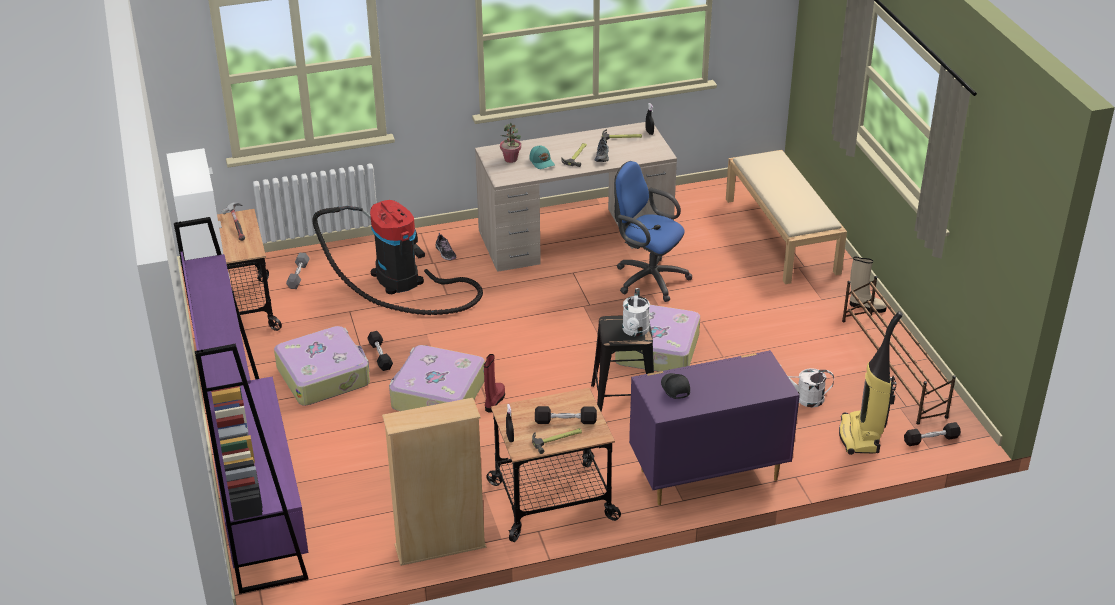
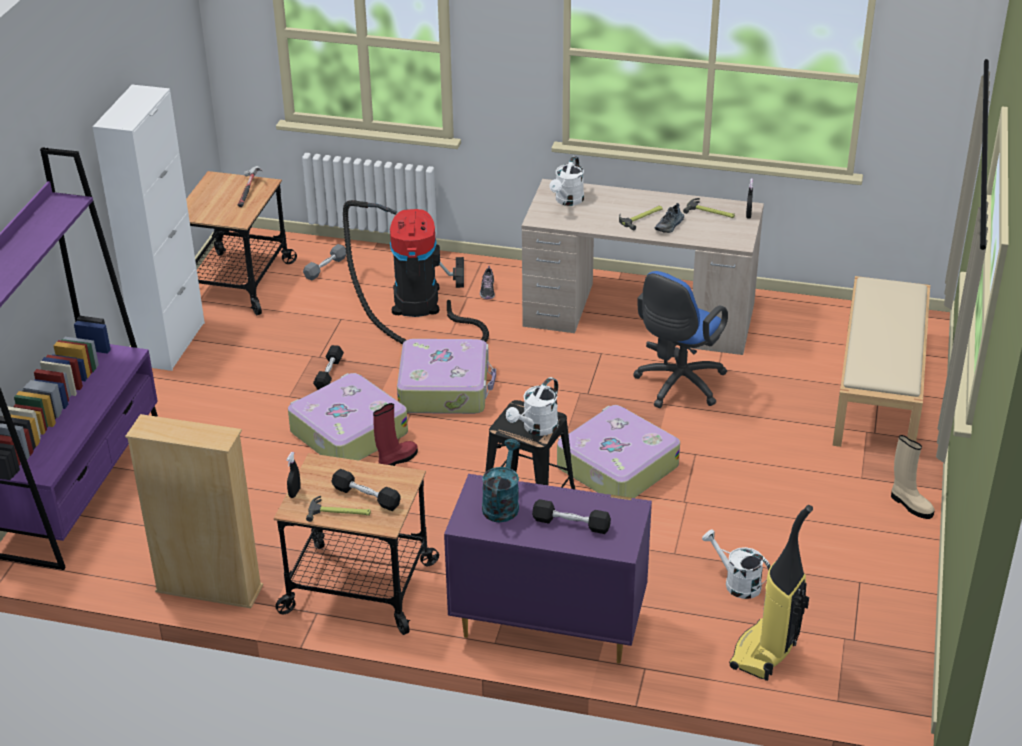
camera: 30 degrees right, 0 degrees up
(324, 375) = (259, 374): suitcase -> suitcase (445, 388)
(511, 159) = (567, 201): potted plant -> white watering can
(542, 162) = (598, 213): turquoise cap -> none
(647, 278) = (677, 386): blue office chair -> blue office chair turned 120 degrees counterclockwise
(675, 388) = (502, 503): black cap -> turquoise watering can
(892, 368) = (878, 588): brown shoe rack -> none
(931, 439) = (850, 691): black dumbbell -> black dumbbell (571, 524)

